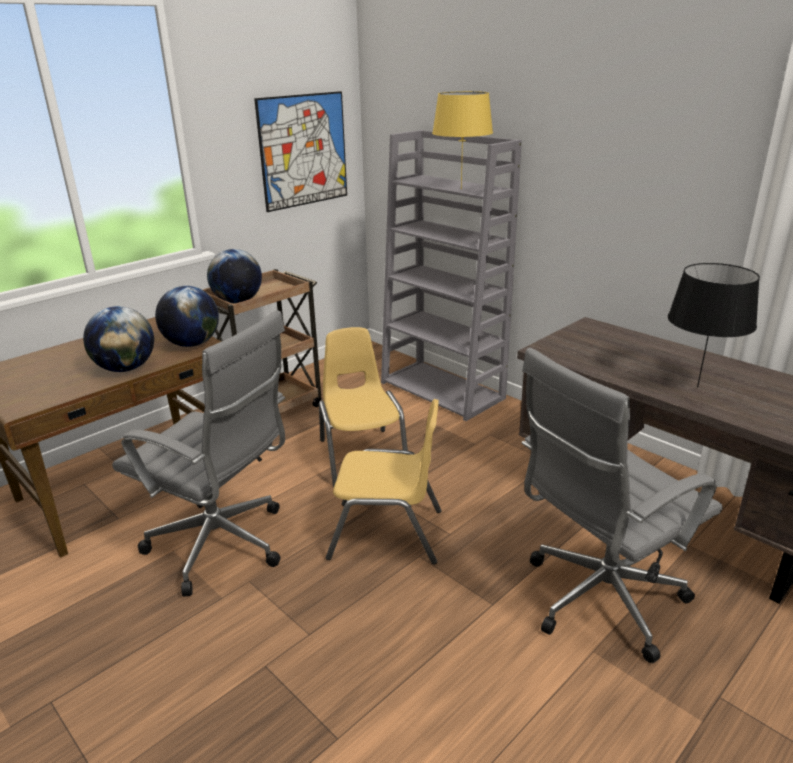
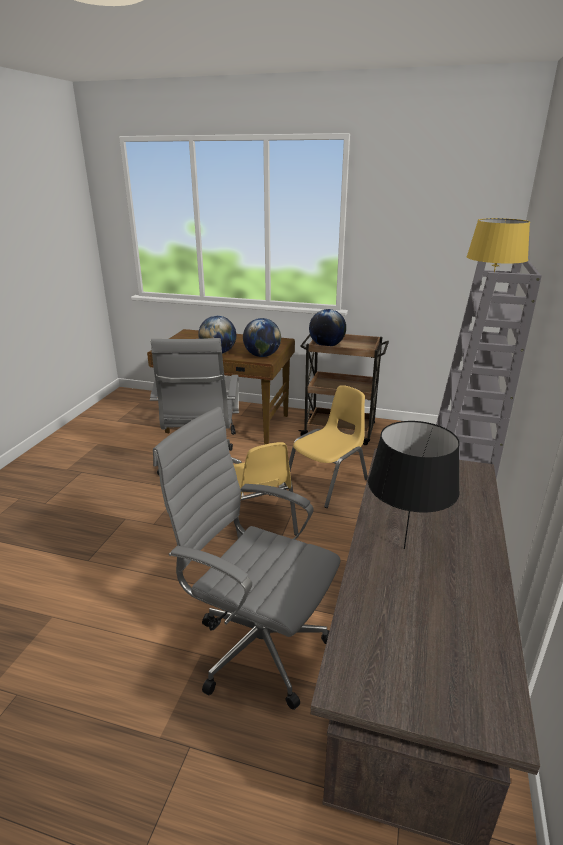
camera: 60 degrees right, 0 degrees up
(303, 150) = (447, 255): picture -> none

